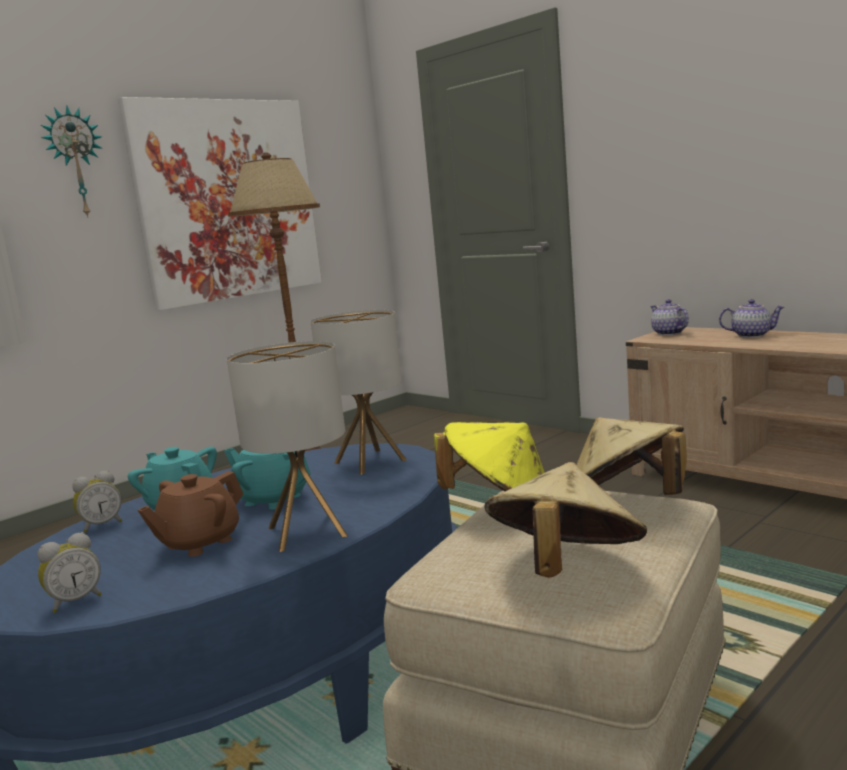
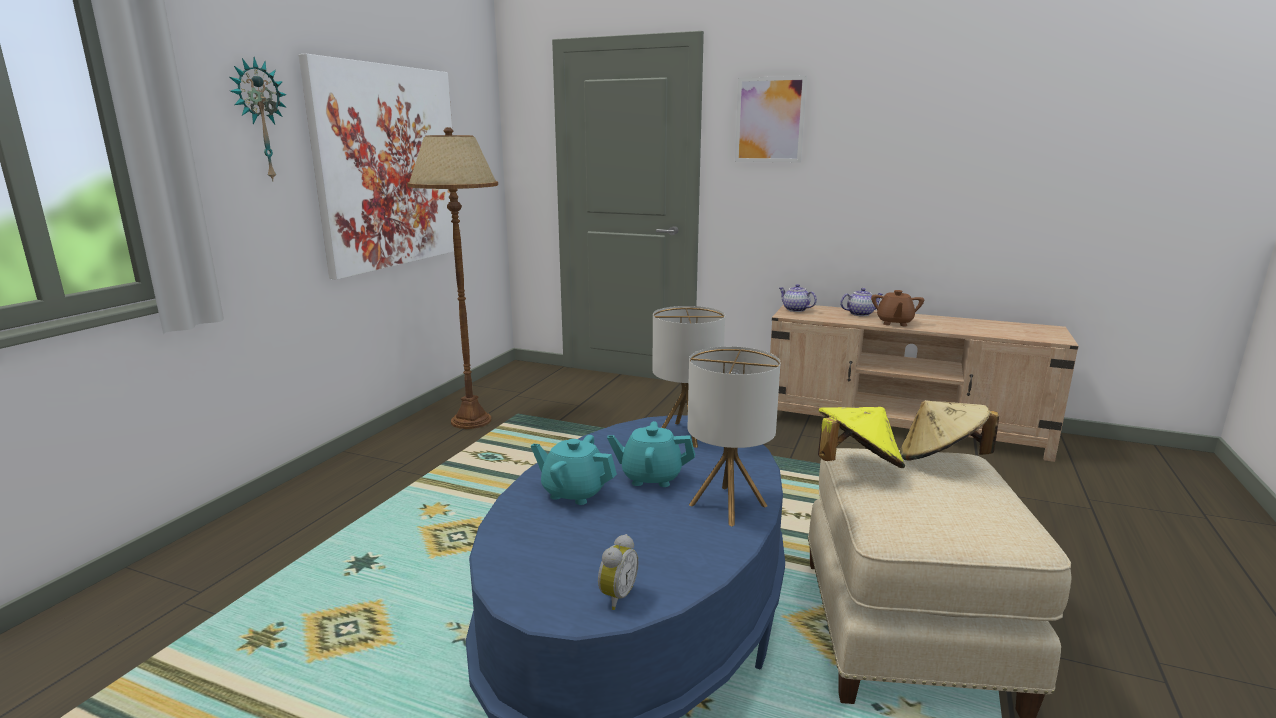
camera: 25 degrees left, 5 degrees up
(101, 525) = (519, 518): alarm clock -> none
(199, 543) = (647, 526): brown teapot -> brown teapot (894, 323)
(565, 568) = (975, 516): beige hat -> none
(635, 98) = (769, 120): none -> picture

